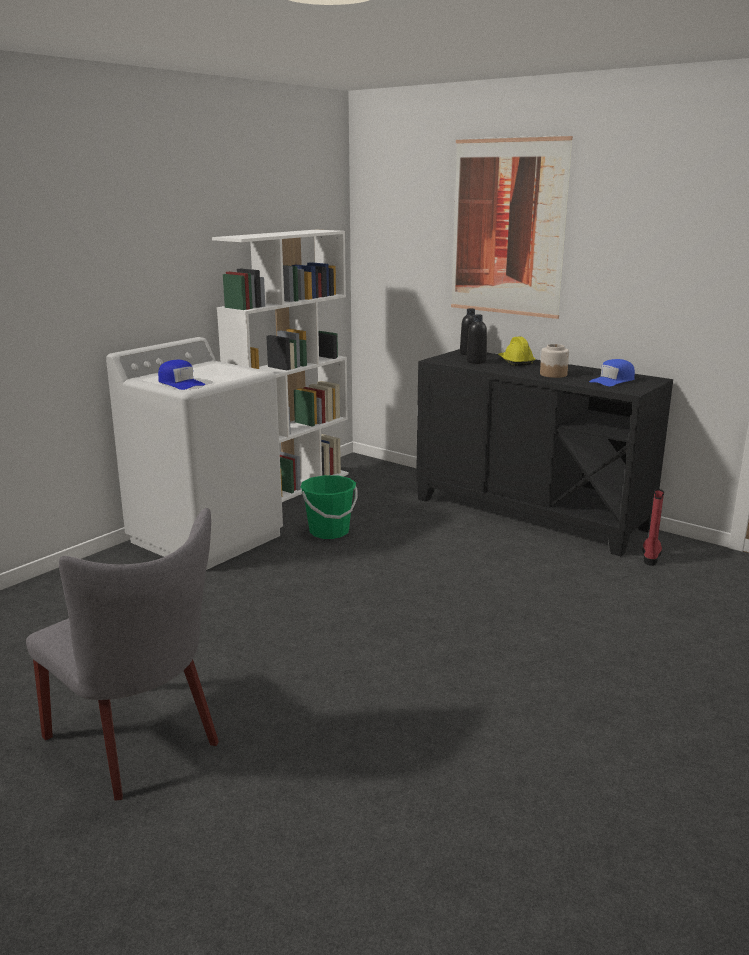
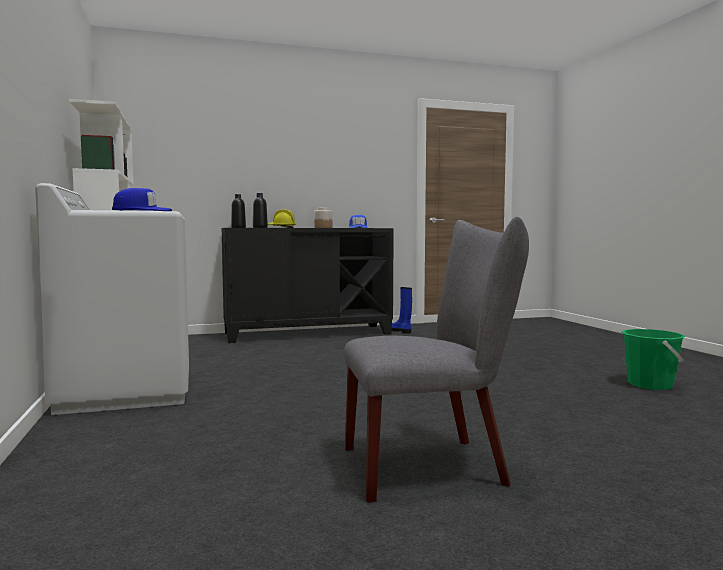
camera: 55 degrees left, 15 degrees down
(329, 531) = (216, 365): green bucket -> green bucket (650, 385)
(507, 227) = (254, 138): picture -> none
(651, 556) = (401, 331): red boot -> blue boot

